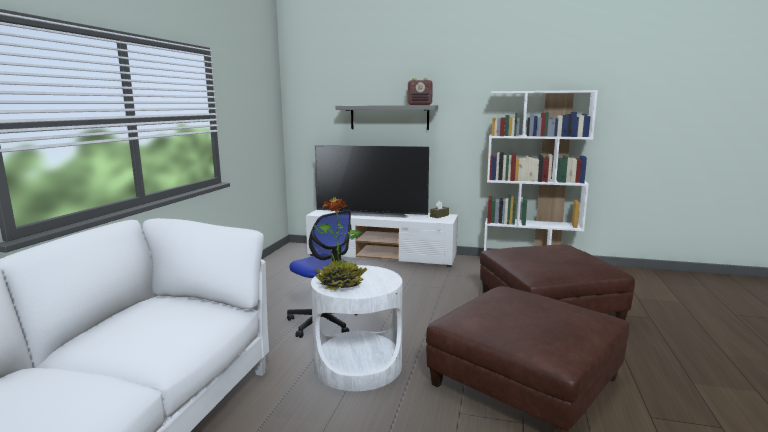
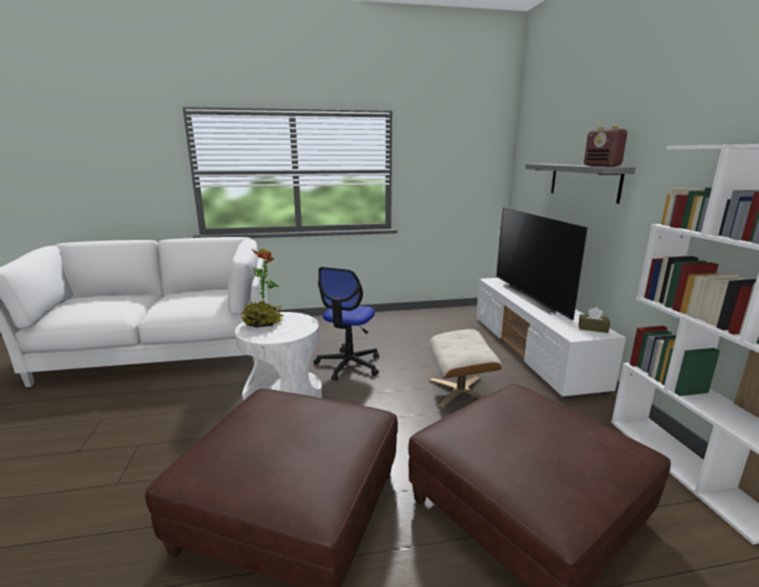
camera: 65 degrees right, 5 degrees up
(416, 291) = (461, 392): none -> beige ottoman

